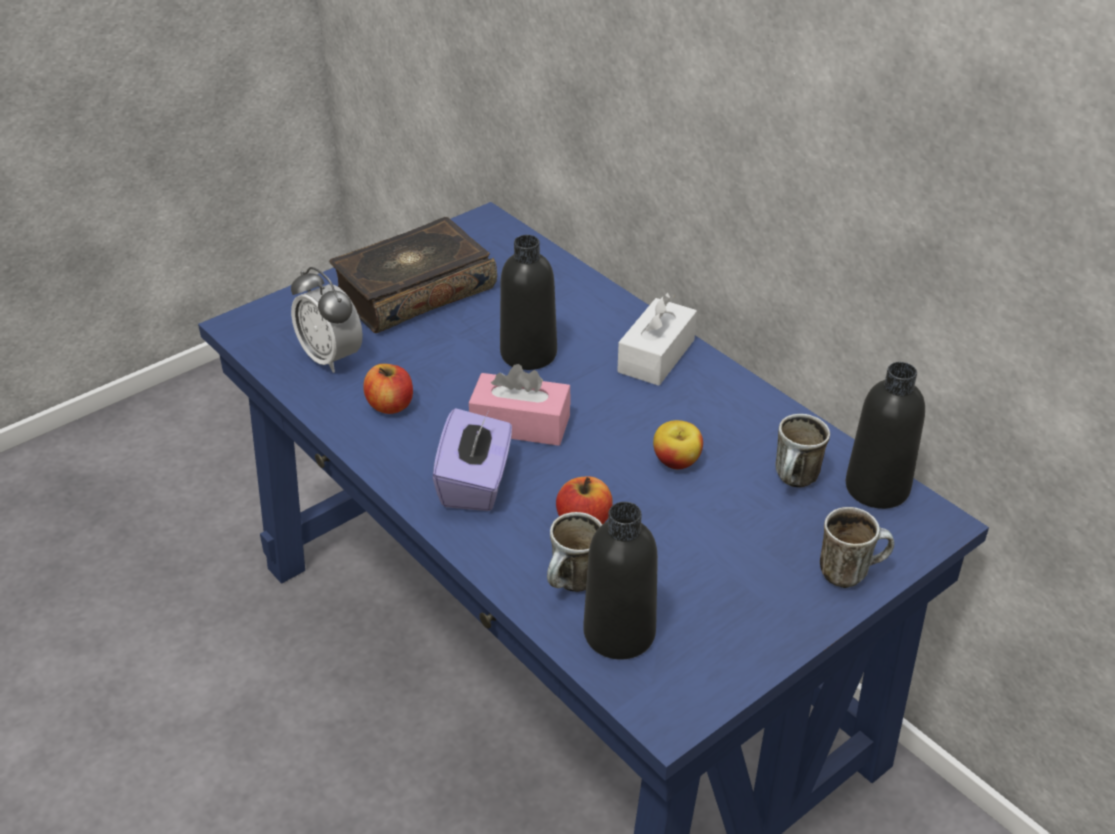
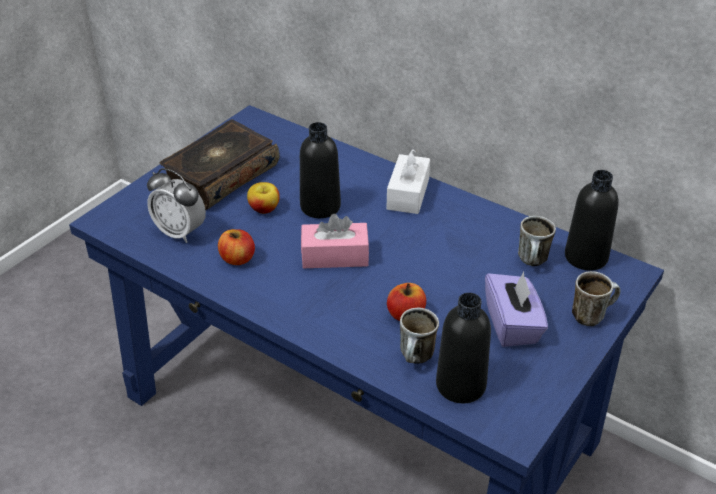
camera: 15 degrees left, 0 degrees up
(475, 483) = (321, 302): purple tissue box -> purple tissue box (512, 325)
(676, 461) = (450, 262): apple -> apple (264, 209)

